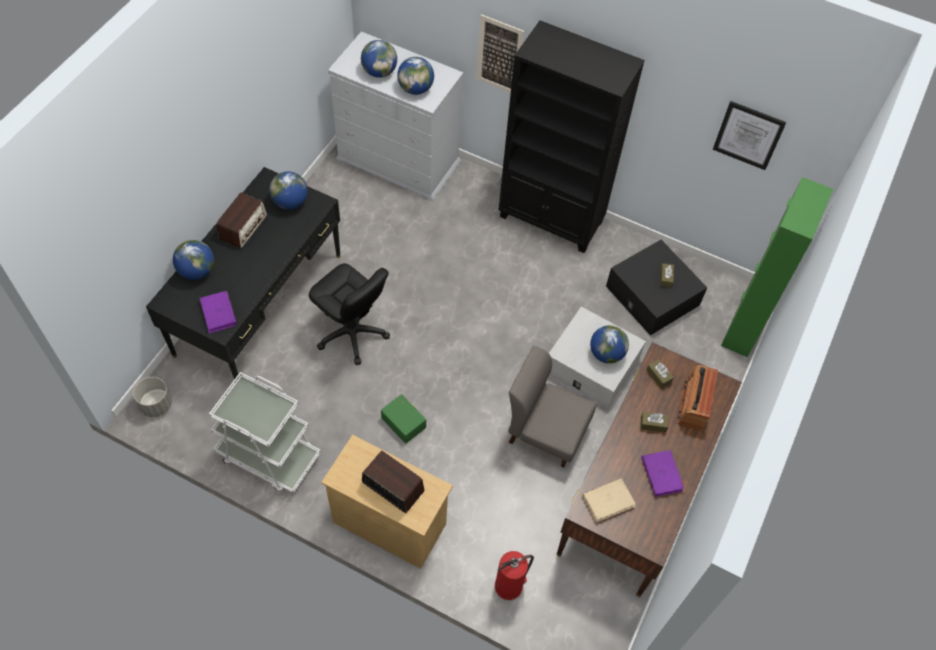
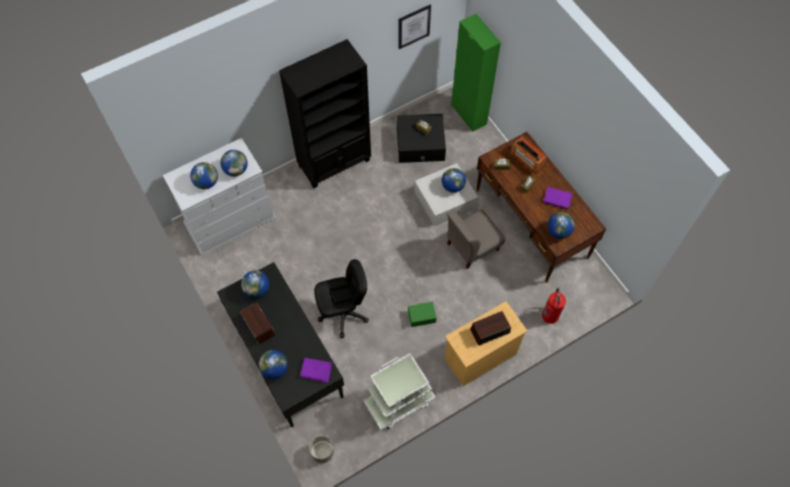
camera: 55 degrees left, 5 degrees up
(499, 55) = (258, 109): picture -> none
(608, 501) = (558, 231): beige book -> globe

